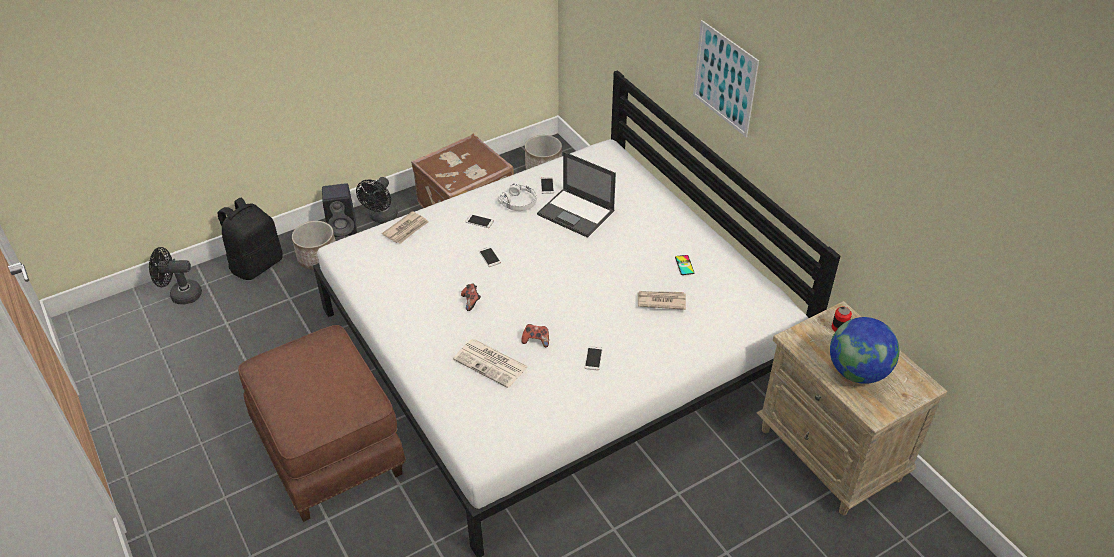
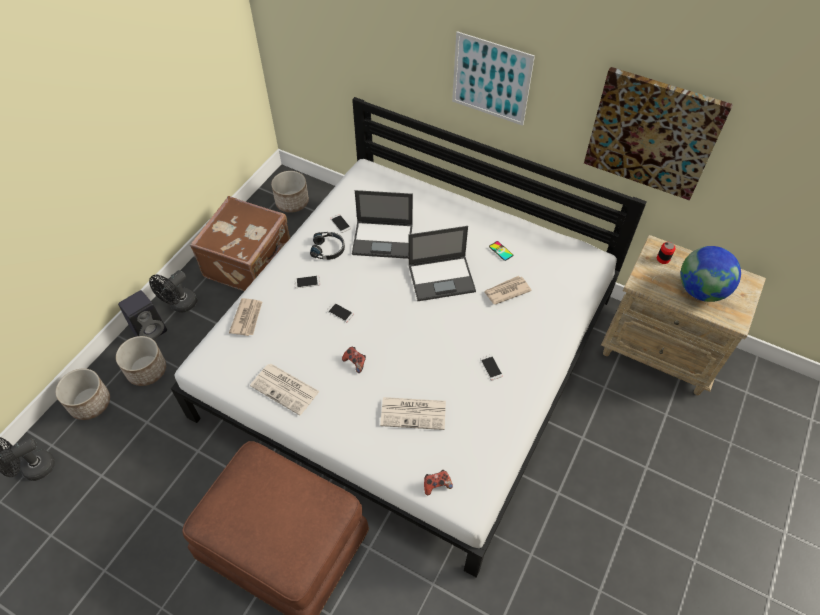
camera: 30 degrees left, 10 degrees up
(256, 264) = (90, 403): black backpack -> planter
(382, 218) = (180, 305): black fan -> black fan turned 45 degrees clockwise
(396, 297) = (286, 389): none -> newspaper
(519, 202) = (328, 249): white headphones -> black headphones
(536, 340) = (435, 373): game controller -> game controller (436, 485)
(606, 265) = (442, 278): none -> laptop
(850, 175) = (653, 133): none -> picture

